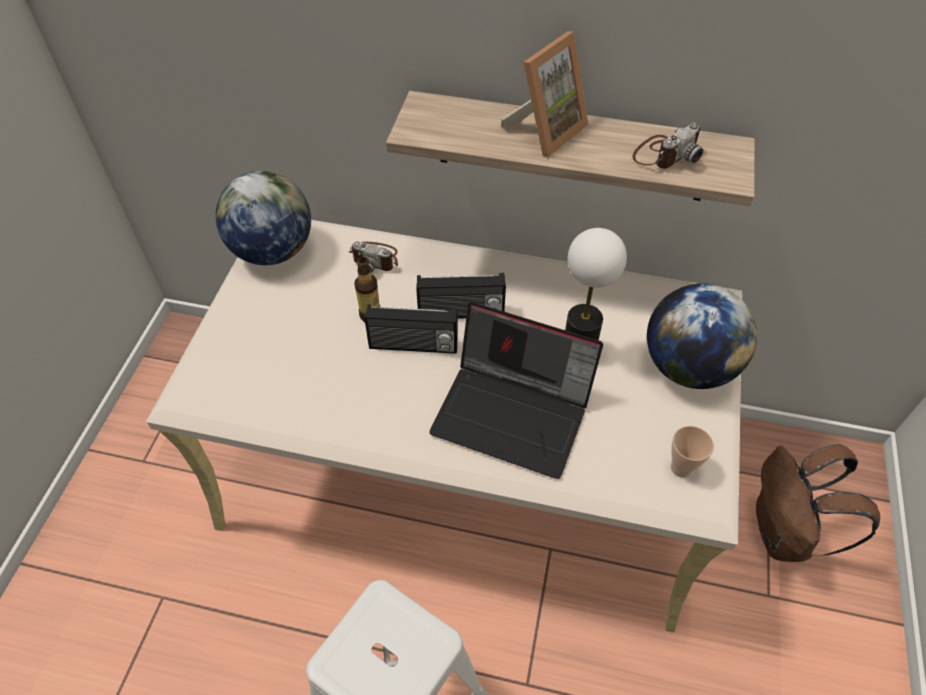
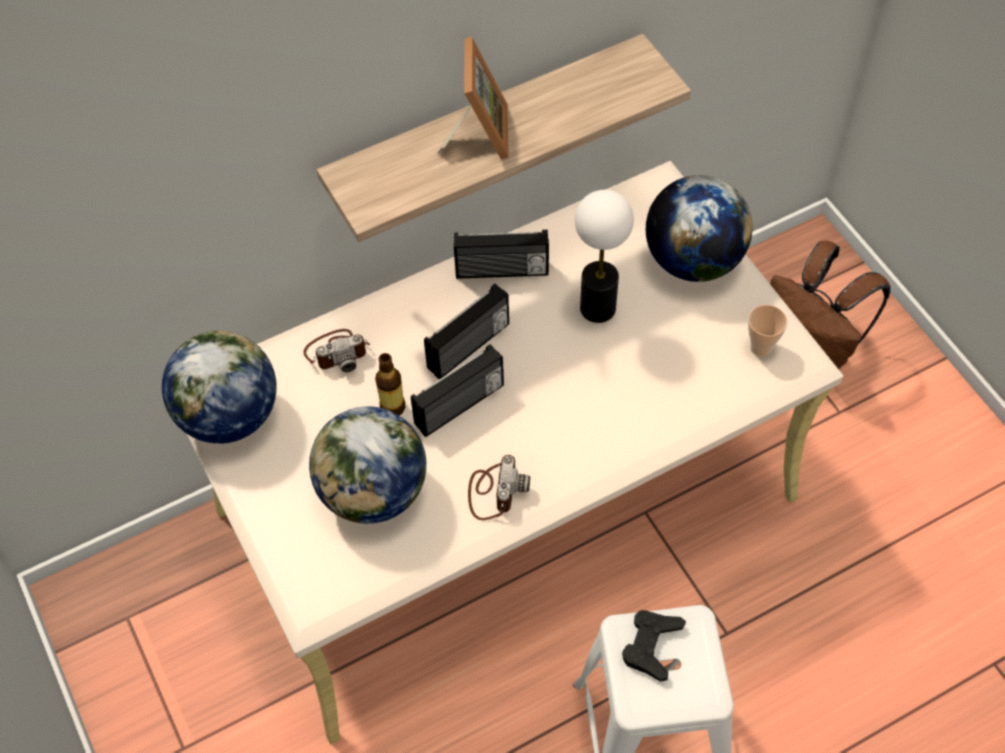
camera: 40 degrees left, 5 degrees up
(299, 358) = (374, 492): none -> globe
(389, 630) = (651, 646): none -> black game controller
(514, 413) = (601, 400): laptop -> none
(535, 281) = (502, 271): none -> radio
(665, 153) = (592, 93): camera -> camera (494, 491)

